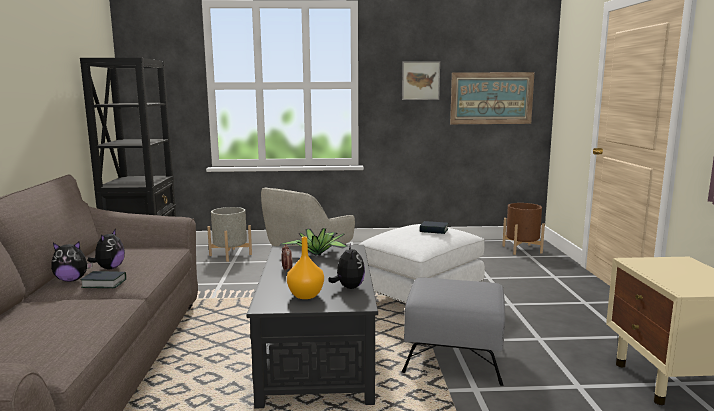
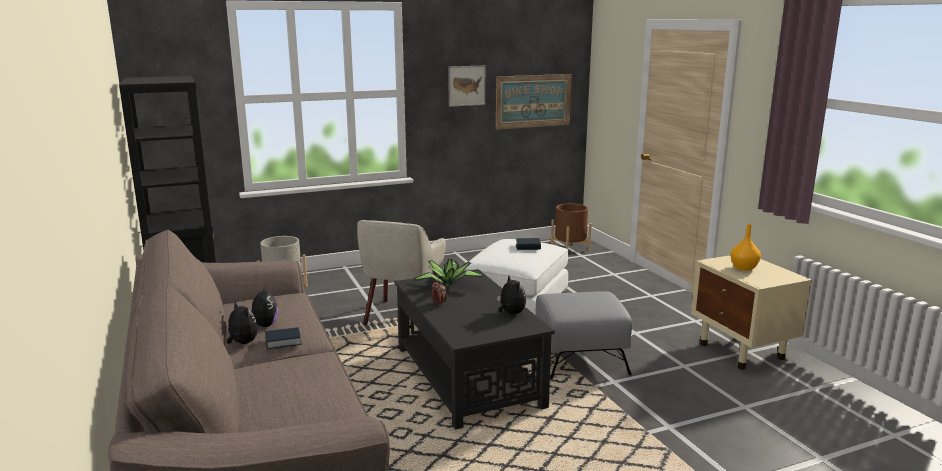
camera: 20 degrees left, 5 degrees up
(72, 280) = (242, 343): plush toy -> plush toy turned 105 degrees counterclockwise
(305, 295) = (483, 325): orange vase -> orange vase (743, 268)

